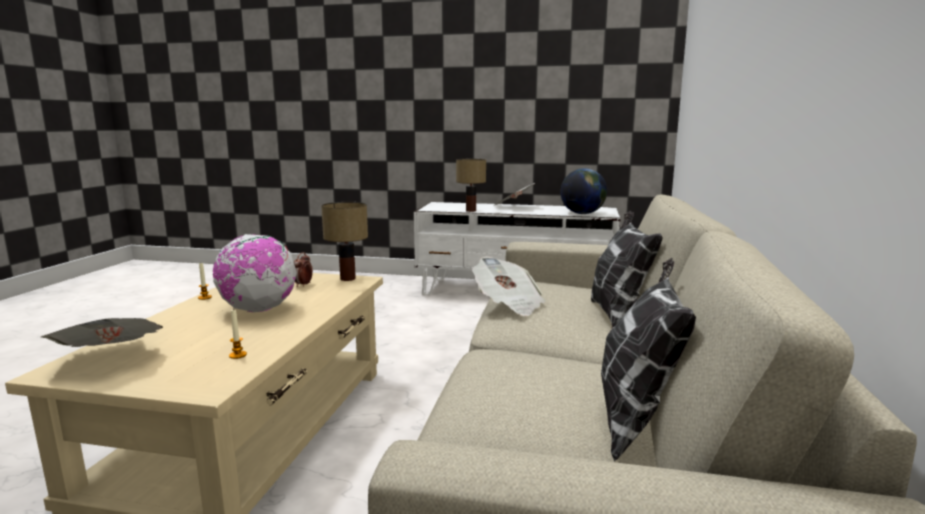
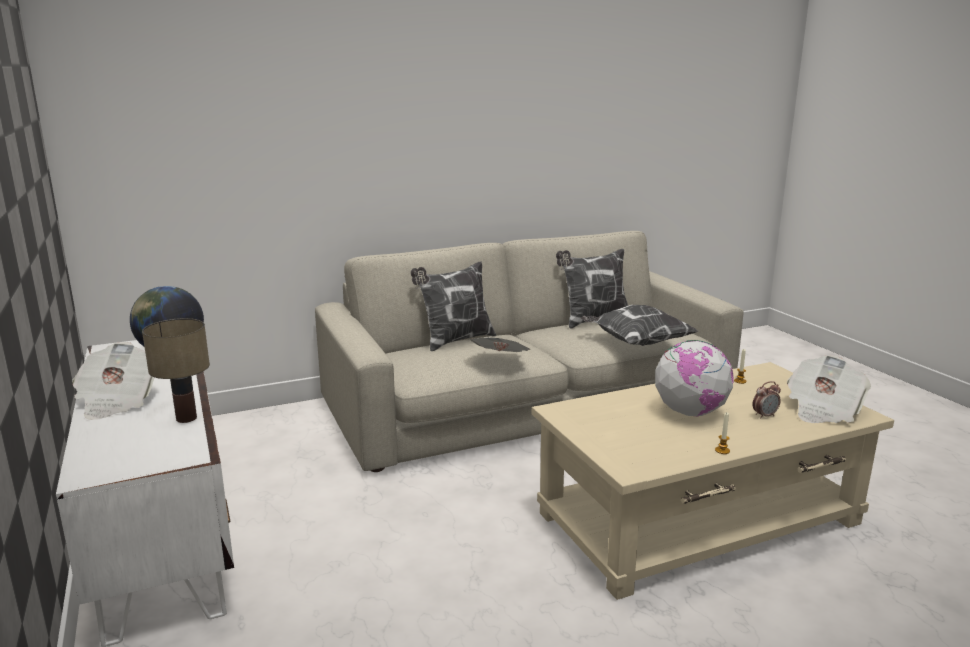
camera: 125 degrees left, 5 degrees up
(303, 285) = (615, 426): alarm clock -> alarm clock (764, 416)
(348, 278) = (564, 416): table lamp -> none
(468, 388) = (636, 343): none -> pillow

